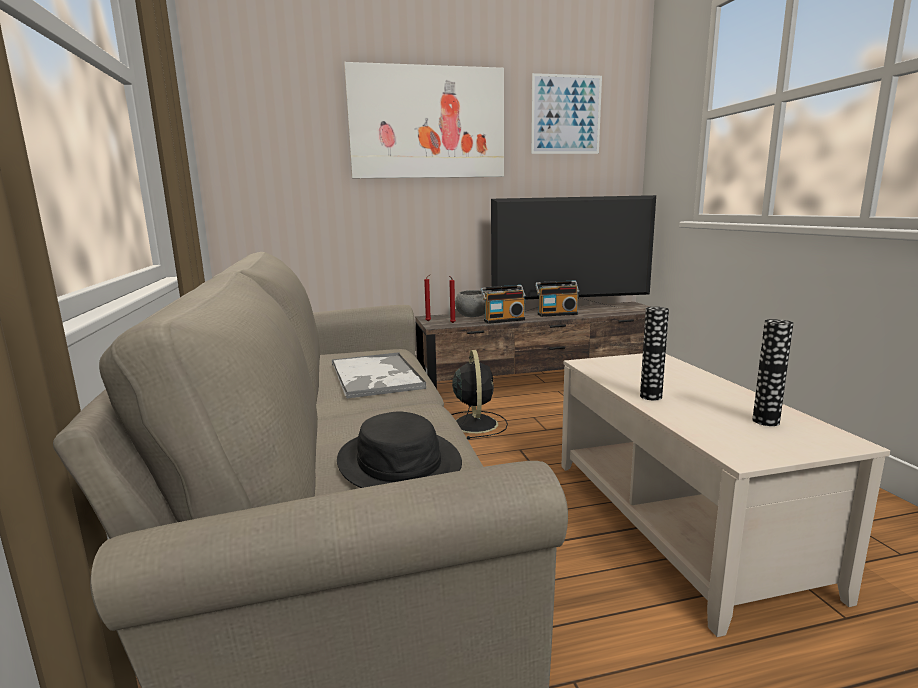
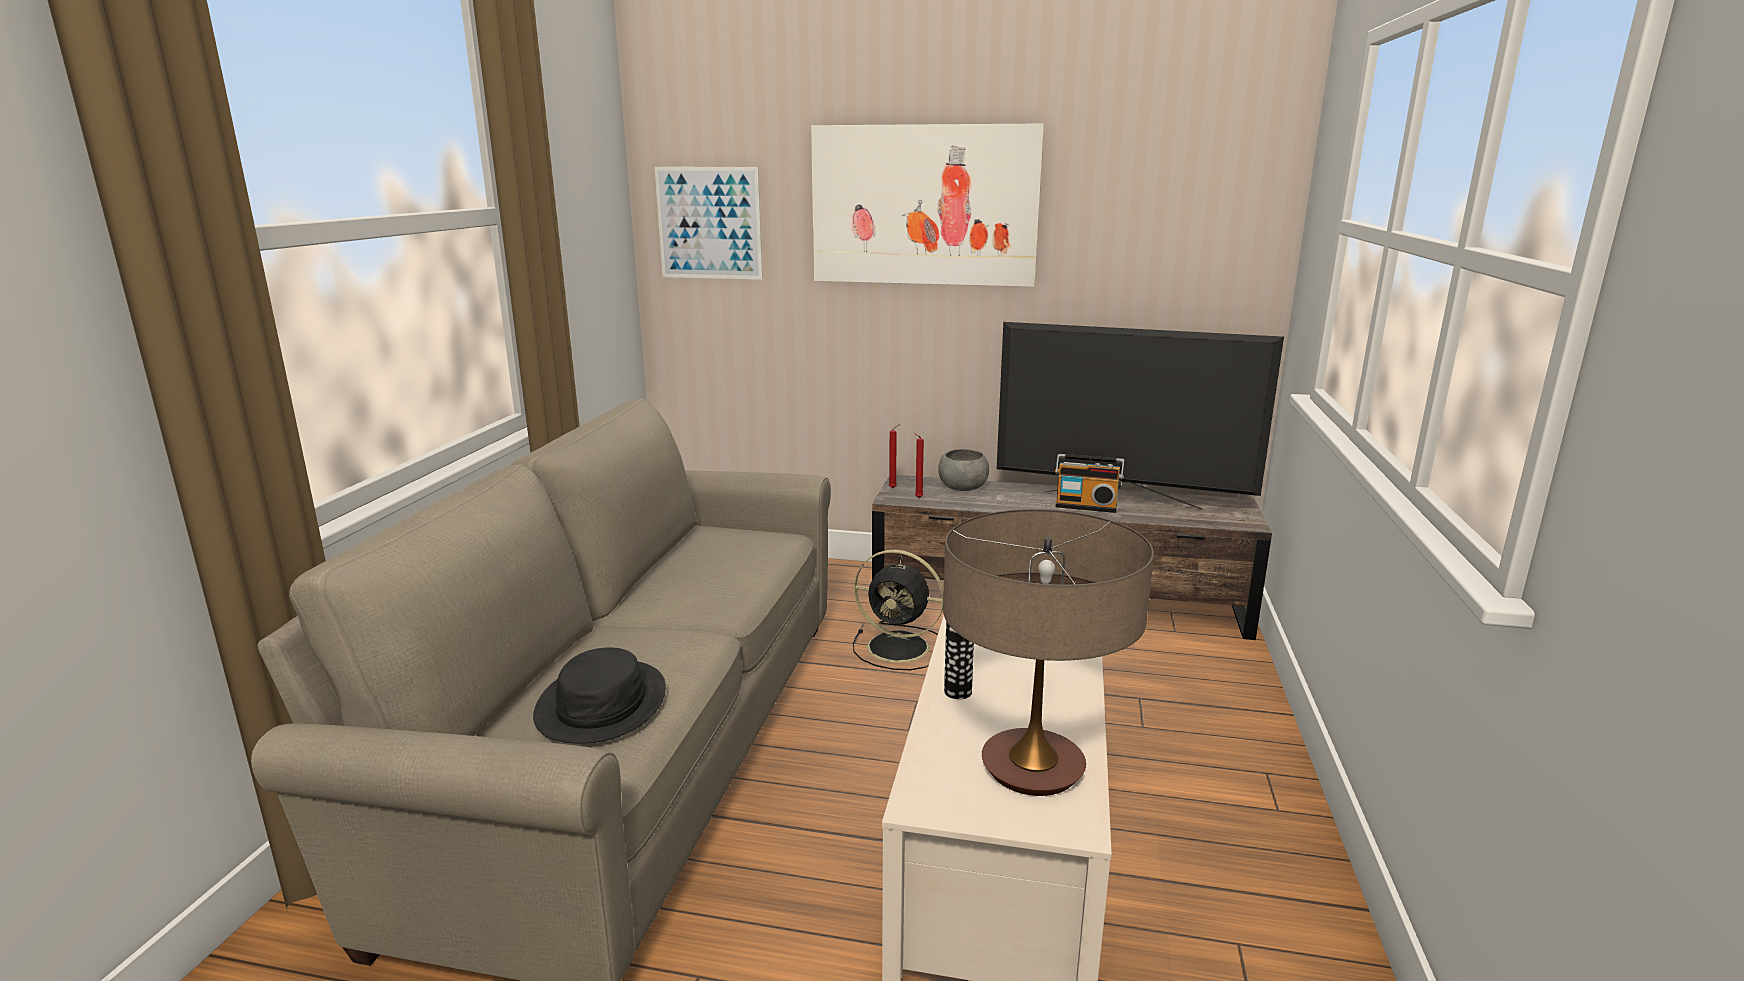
camera: 25 degrees right, 5 degrees up
(376, 376) = (714, 578): tray -> none
(475, 423) = (901, 647): black fan -> black fan turned 90 degrees clockwise
(503, 320) = (993, 505): radio -> none
(566, 114) = (1150, 191): picture -> picture (709, 223)
(765, 421) = (1032, 768): vase -> table lamp

